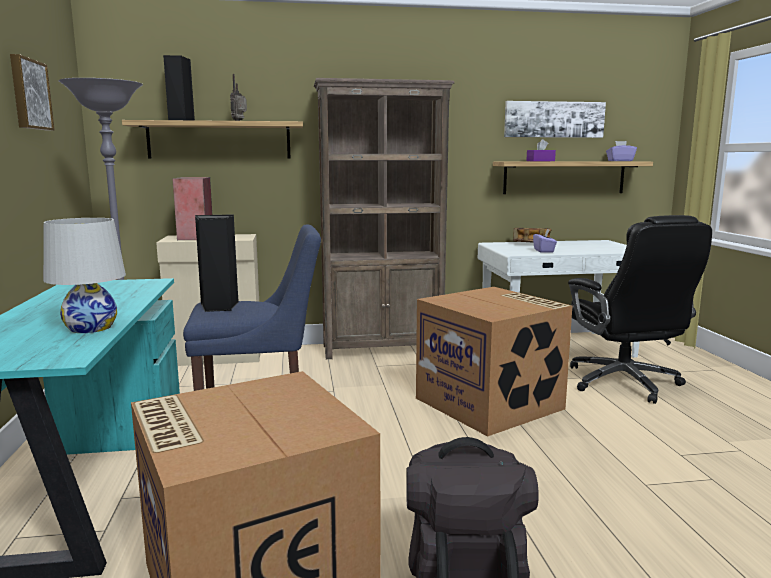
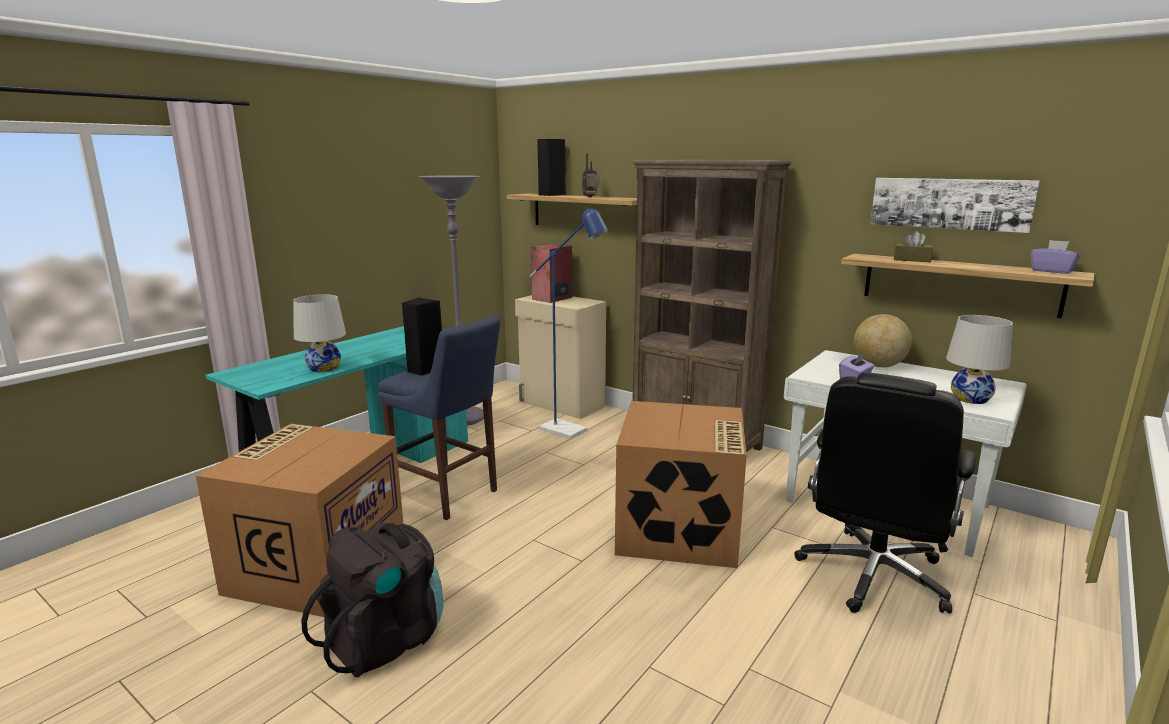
camera: 45 degrees right, 5 degrees up
(29, 94) = (417, 184): picture -> none
(270, 373) = (570, 431): none -> blue floor lamp
(531, 244) = (878, 366): book -> globe
(540, 161) = (912, 260): purple tissue box -> brown tissue box
(615, 248) = (970, 399): none -> white table lamp

